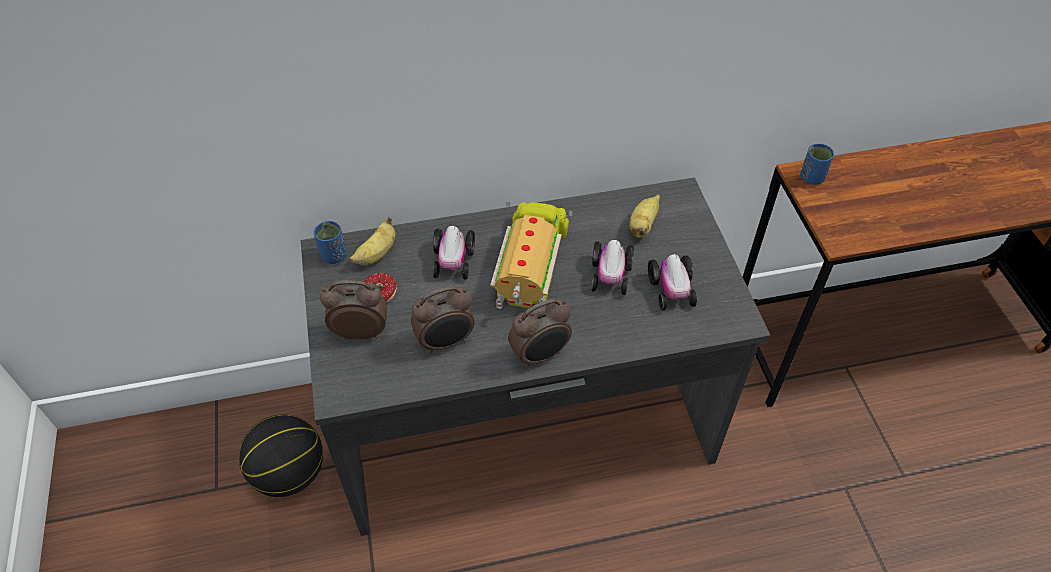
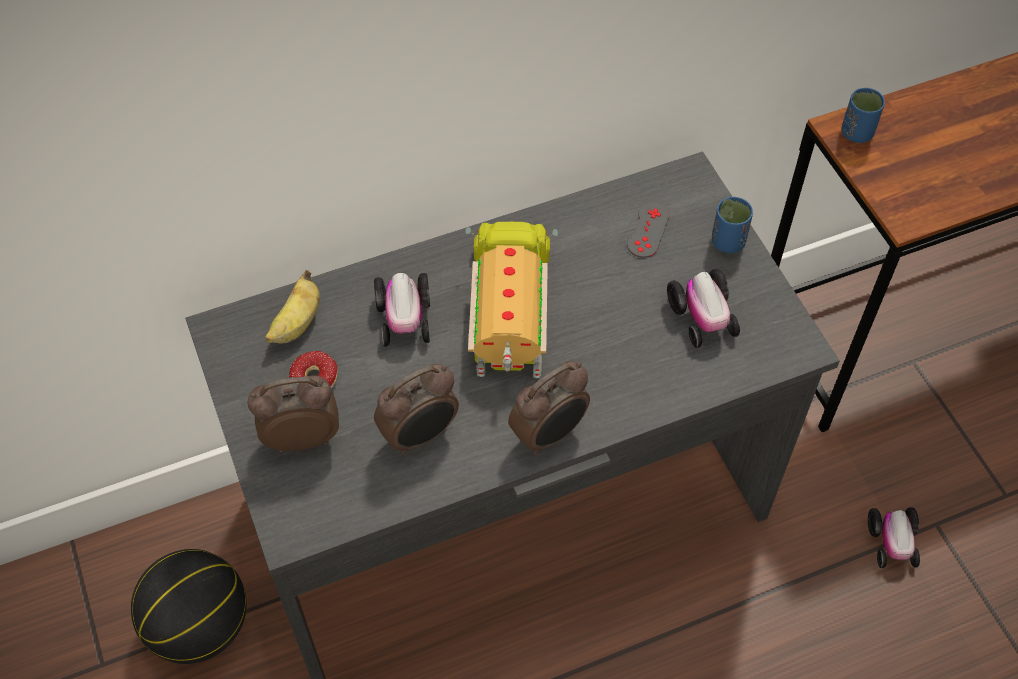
camera: 10 degrees left, 5 degrees up
(334, 256) = (238, 334): blue cup -> blue cup (727, 242)
(610, 275) = (619, 308): toy car -> toy car (892, 543)
(643, 225) = (648, 230): banana -> grey game controller

